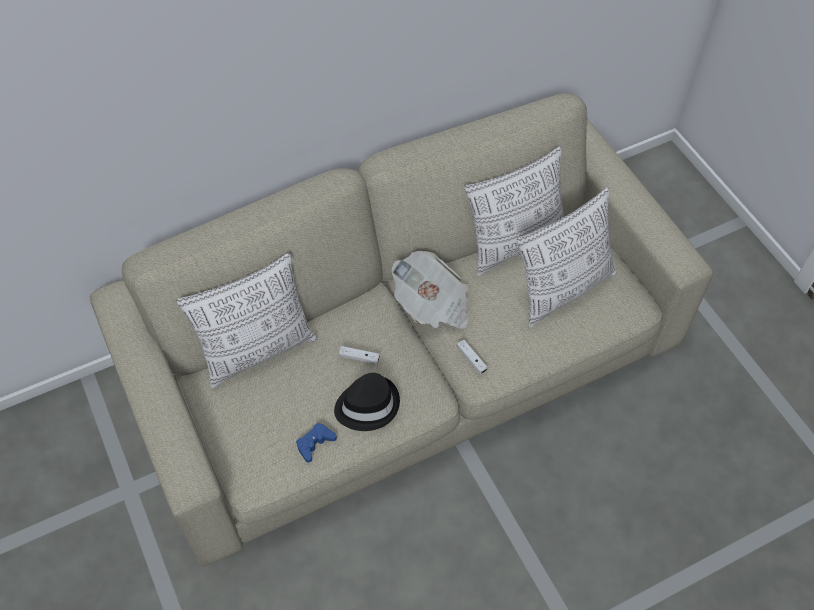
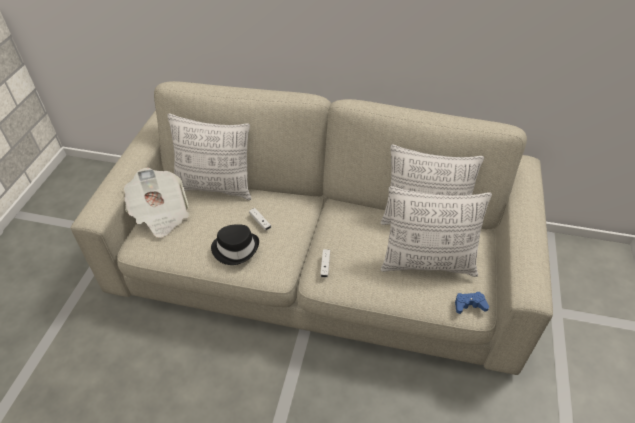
camera: 40 degrees right, 10 degrees down
(315, 443) = (186, 249): blue game controller -> blue game controller (469, 305)
(432, 305) = (333, 221): newspaper -> newspaper (160, 214)

